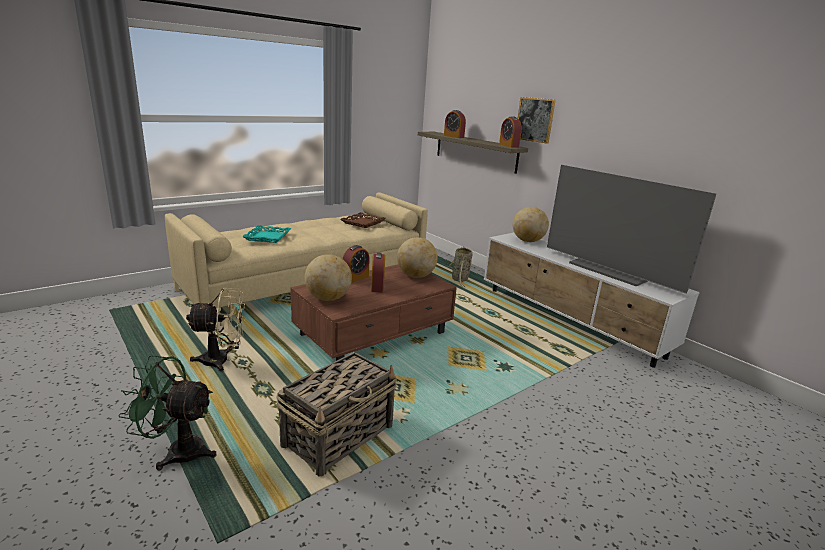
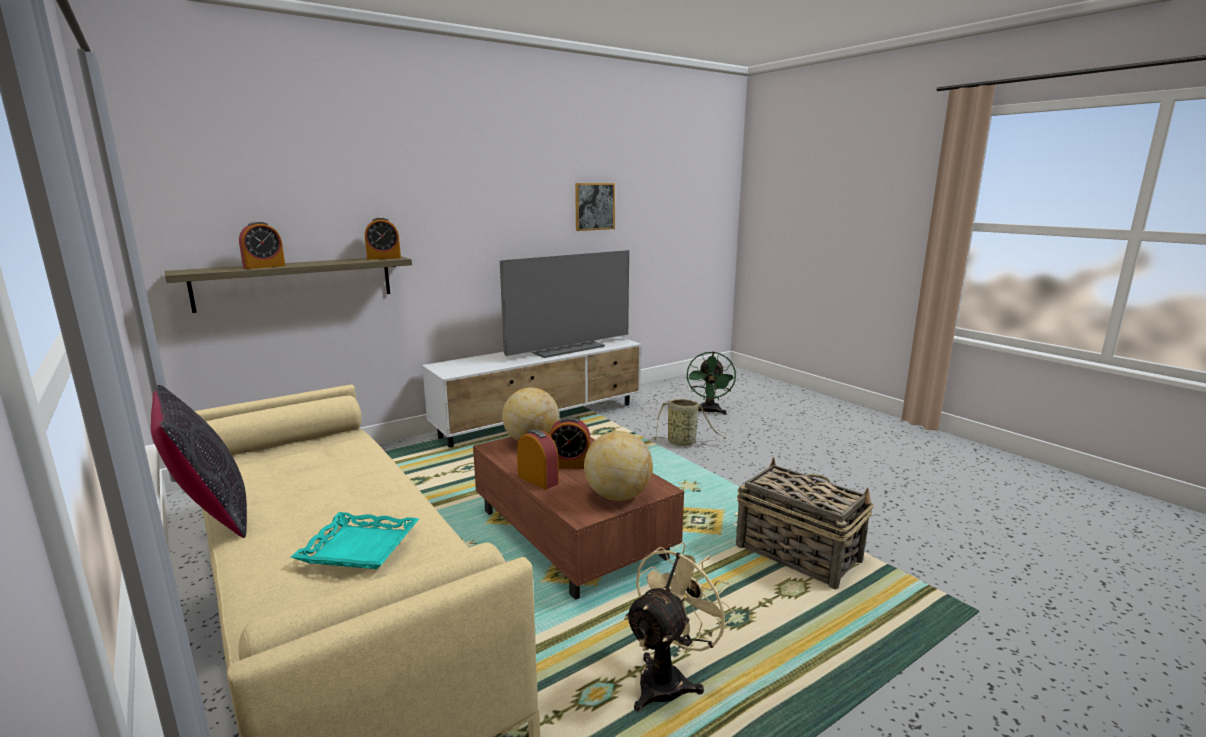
camera: 85 degrees left, 5 degrees down
(177, 451) = (893, 673): green fan -> green fan (709, 412)
(222, 361) = (669, 679): beige fan -> beige fan turned 45 degrees clockwise
(310, 218) = (210, 514): none -> black pillow
(363, 223) = (302, 457): brown tray -> none
(460, 280) = (401, 465): basket -> basket (683, 443)
(527, 241) = (465, 364): globe -> none
(535, 119) = (401, 217): picture -> picture (594, 206)

